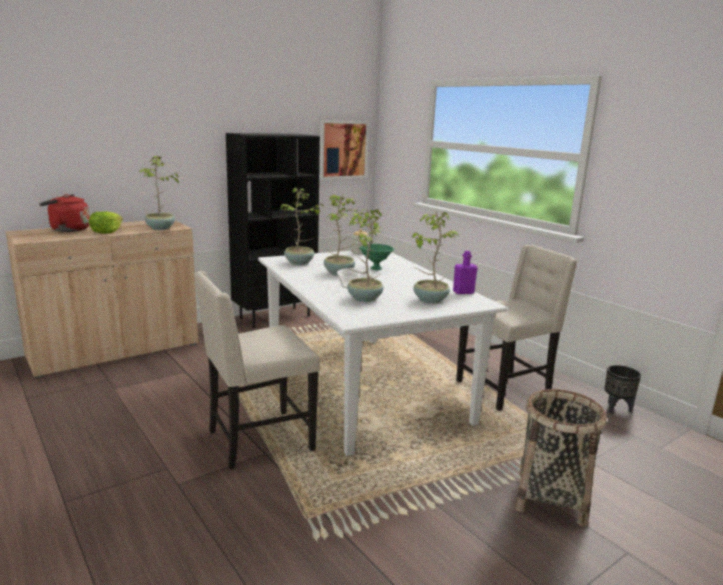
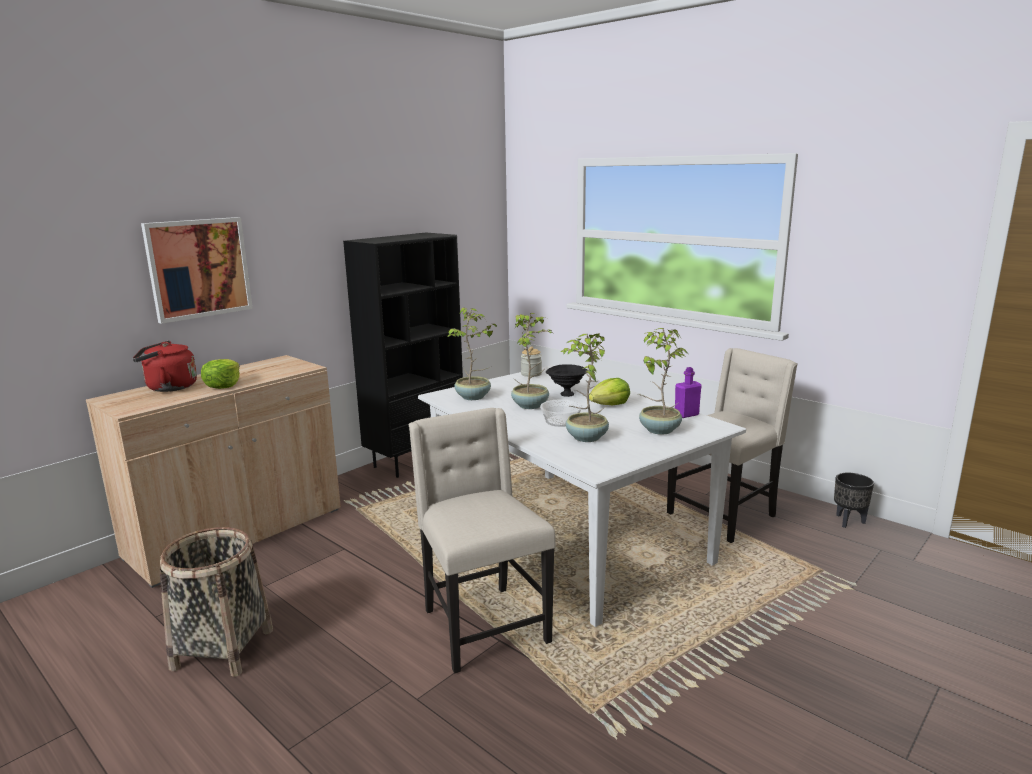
camera: 10 degrees left, 0 degrees up
(160, 228) = (287, 372): potted plant -> none
(257, 441) = (482, 625): beige chair -> beige chair turned 105 degrees clockwise
(343, 149) = (472, 246): picture -> picture (198, 268)
(375, 268) = (566, 394): green bowl -> black bowl
(404, 279) = (610, 405): none -> lettuce
(551, 498) = (835, 638): basket -> basket (223, 648)

